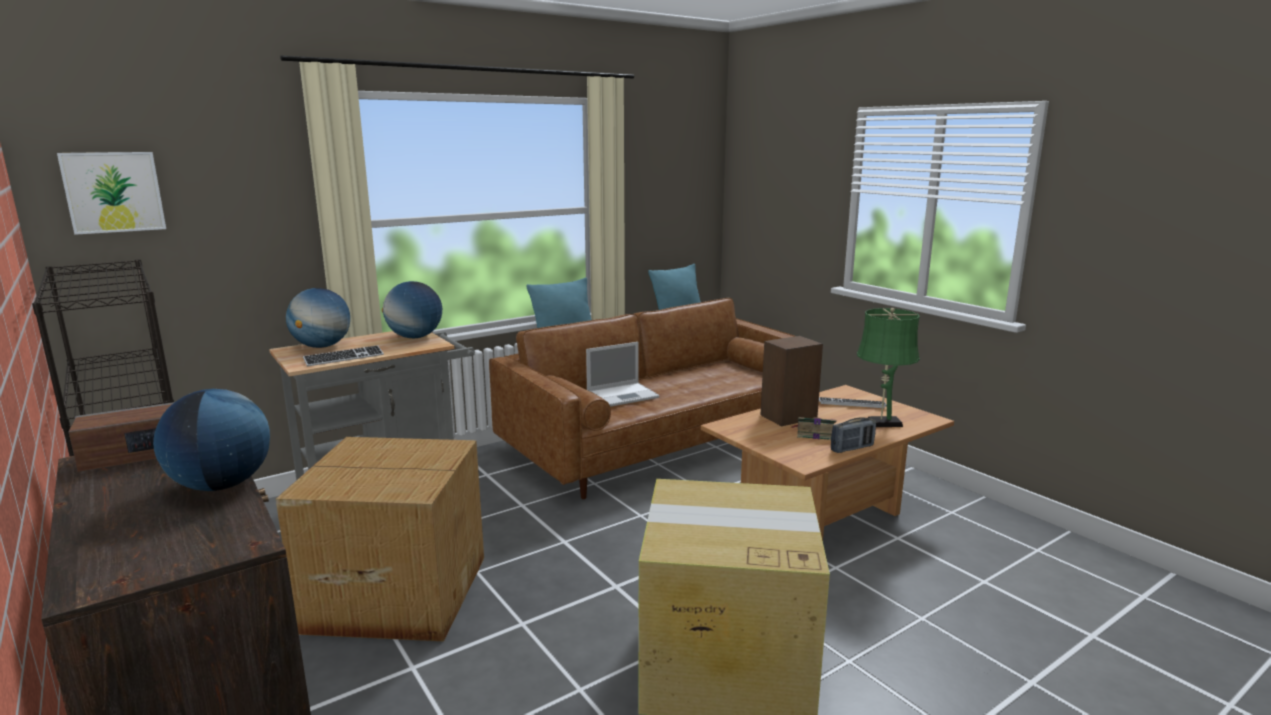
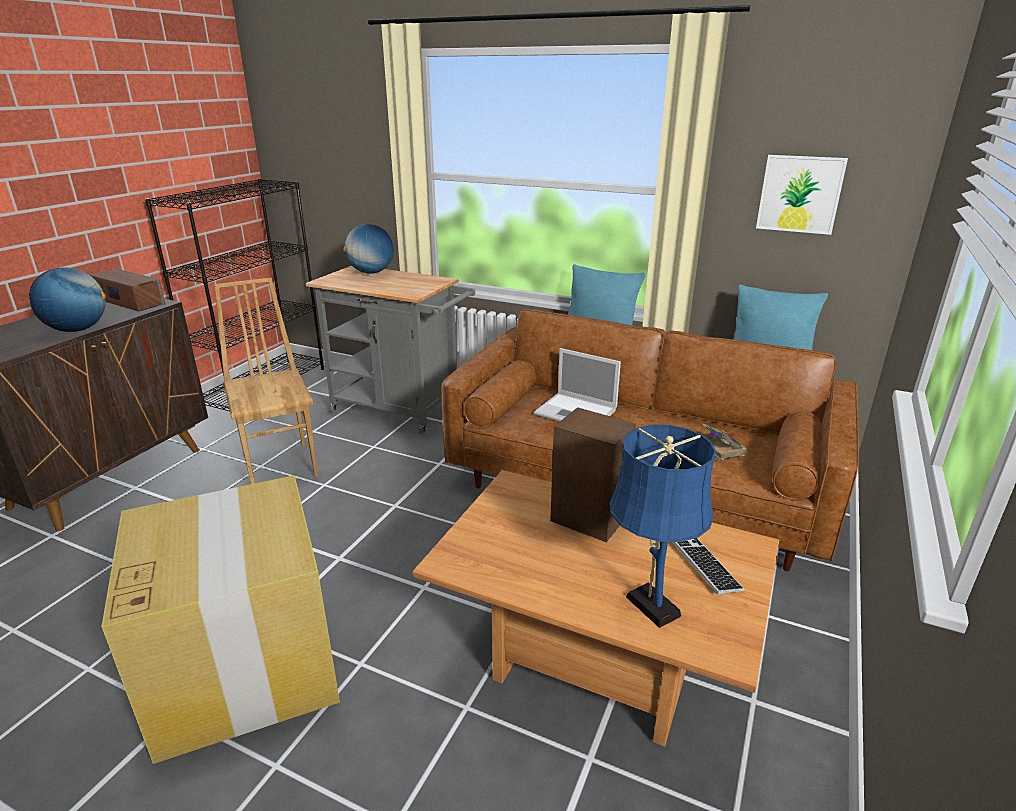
camera: 60 degrees right, 10 degrees up
(113, 192) = (292, 132): picture -> picture (800, 194)
(344, 358) = (349, 284): keyboard -> none
(396, 591) = (281, 465): cardboard box -> brown chair
(415, 337) = (424, 285): globe -> none
(814, 433) = (552, 550): book -> book (720, 448)
(852, 448) = (526, 592): radio -> none
(881, 423) = (649, 602): green table lamp -> blue table lamp

